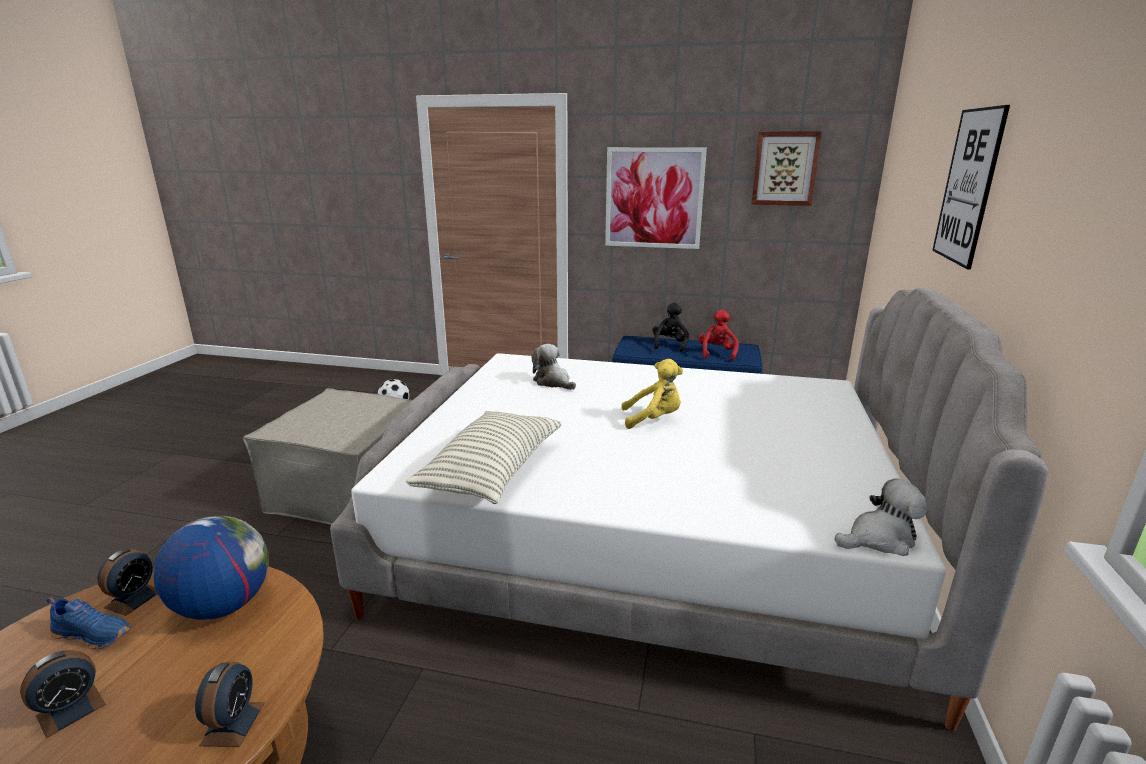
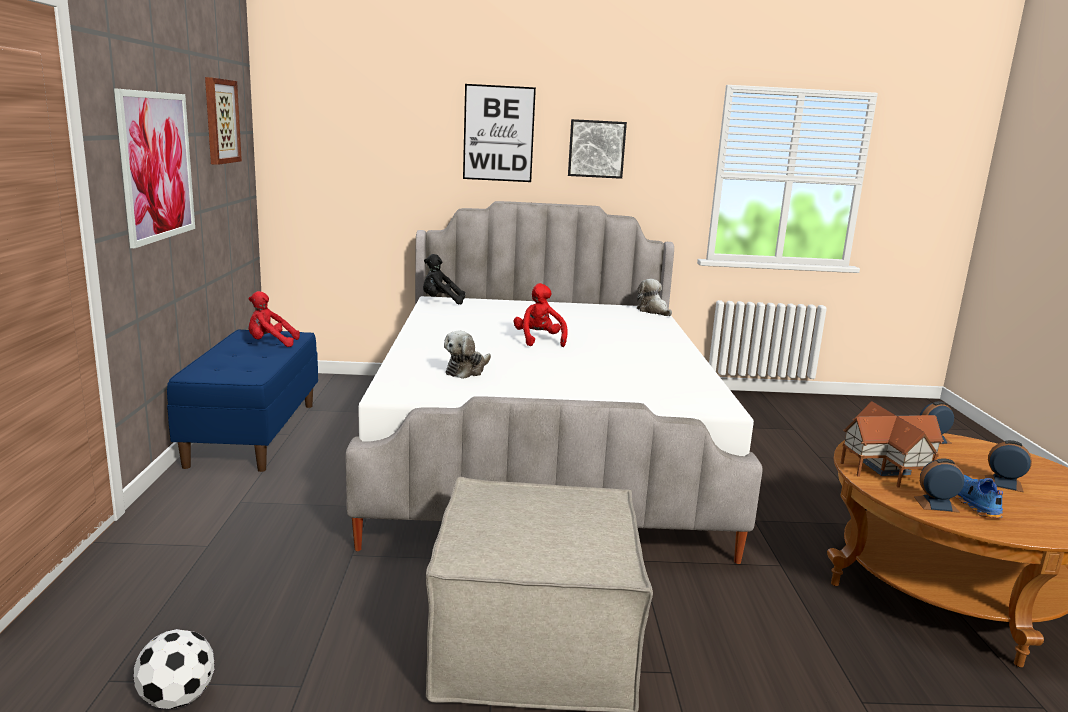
camera: 105 degrees left, 5 degrees down
(223, 605) = (888, 469): globe -> toy house
(492, 472) = (676, 379): pillow -> none
(653, 419) = (539, 340): yellow plush toy -> red plush toy
(669, 345) = (228, 360): black plush toy -> black plush toy (441, 301)
(1035, 222) = (596, 149): none -> picture

